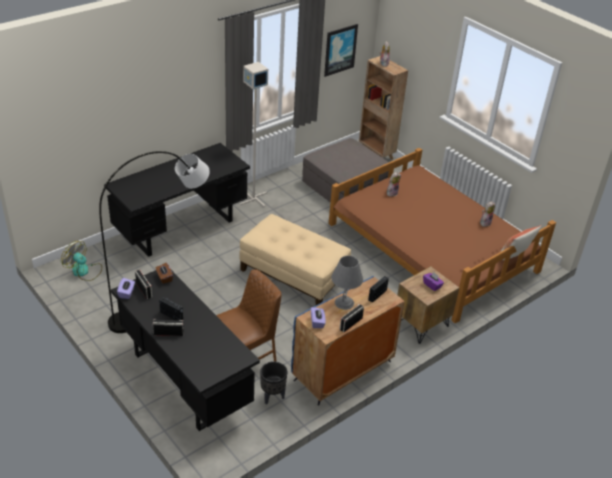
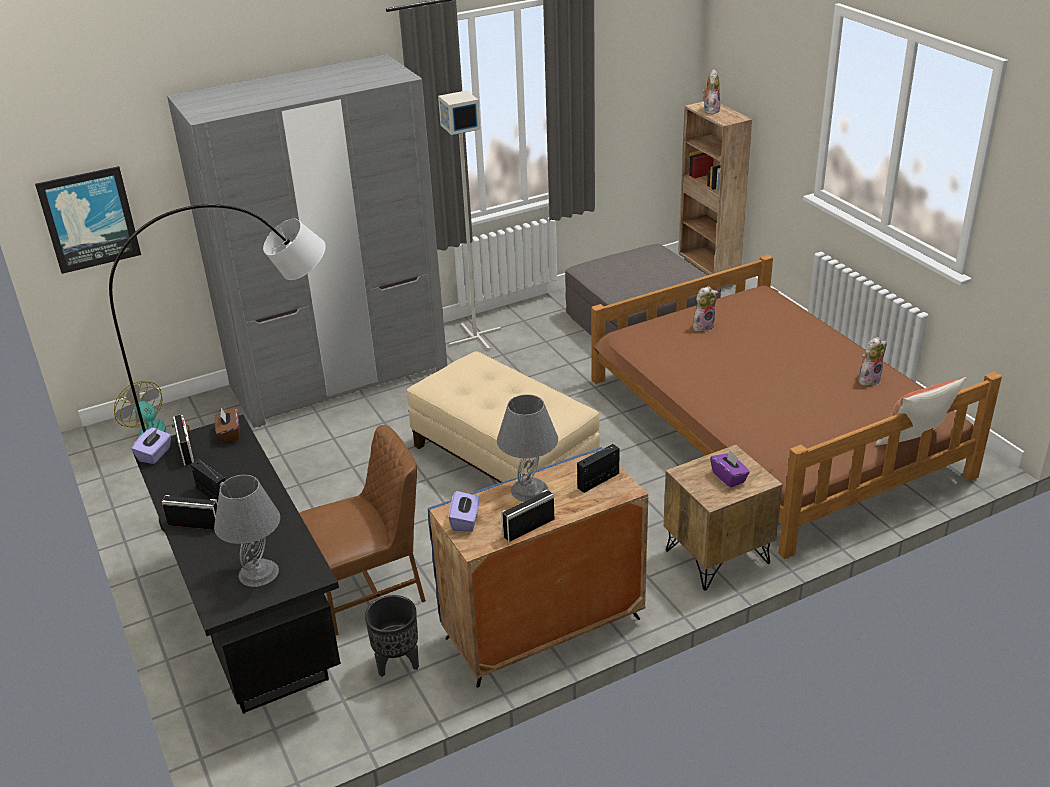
camera: 15 degrees right, 5 degrees down
(181, 228) = (339, 378): black desk -> grey wardrobe
(215, 358) = (258, 572): none -> grey table lamp
(340, 49) = (634, 87): picture -> picture (89, 219)

